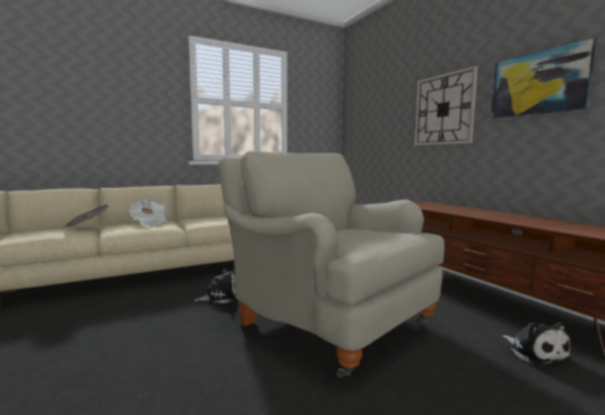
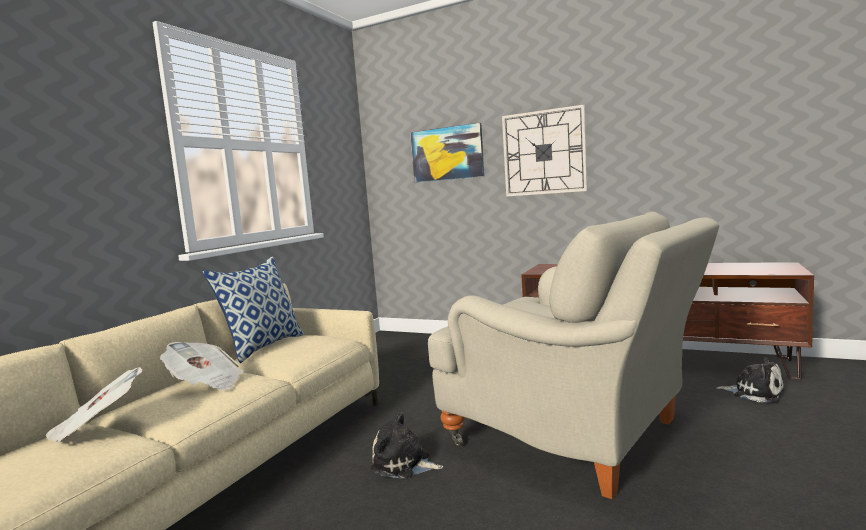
camera: 35 degrees left, 0 degrees up
(208, 216) = (263, 347): none -> pillow
(220, 297) = (404, 464): plush toy -> plush toy turned 105 degrees counterclockwise
(327, 320) = (575, 435): beige armchair -> beige armchair turned 150 degrees counterclockwise
(538, 83) = (657, 128): picture -> picture (447, 153)

